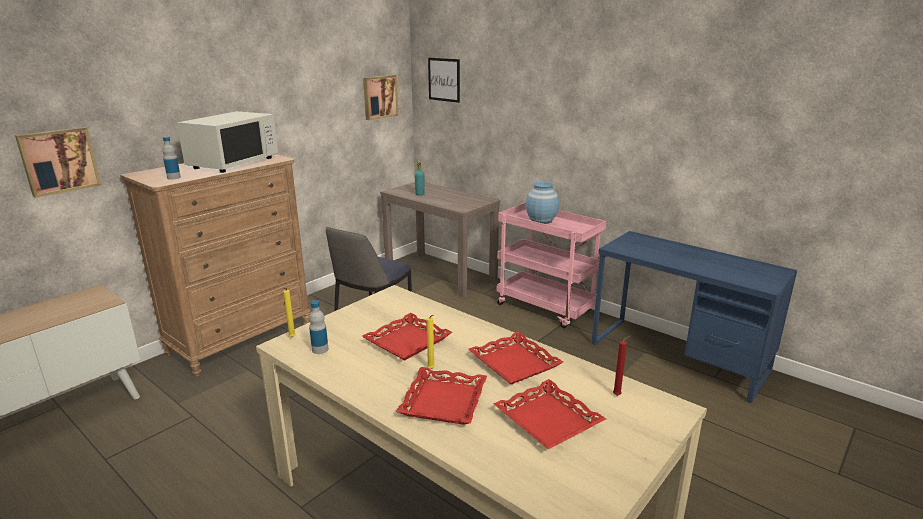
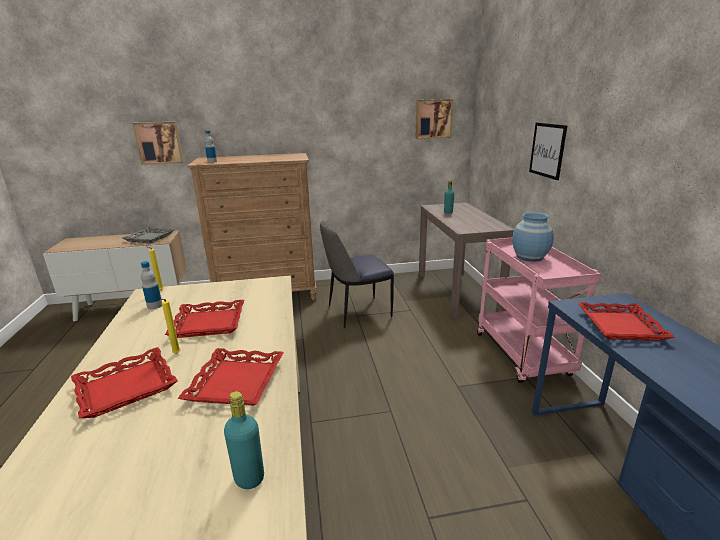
camera: 40 degrees right, 0 degrees up
(73, 304) = (149, 238): none -> grey tray
(233, 163) = (266, 158): white microwave -> none
(444, 79) = (493, 102): picture -> picture (547, 150)
(547, 420) = (144, 459): red tray -> red tray (619, 326)
(618, 395) = (249, 478): red candle -> turquoise bottle

